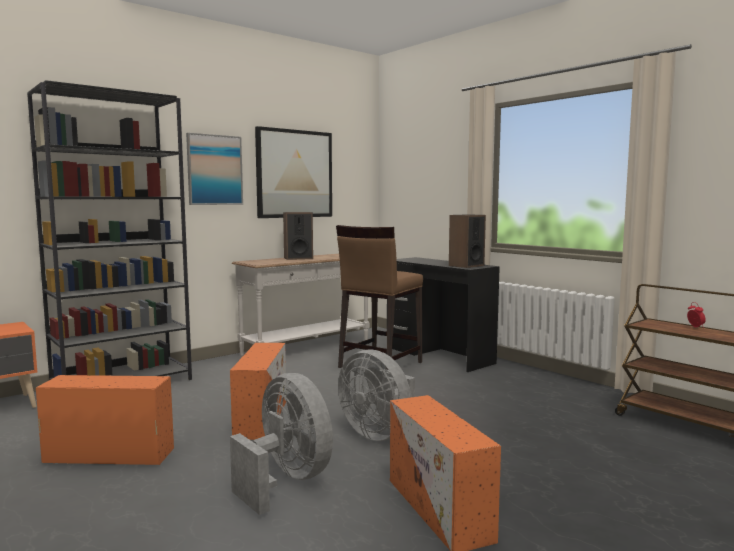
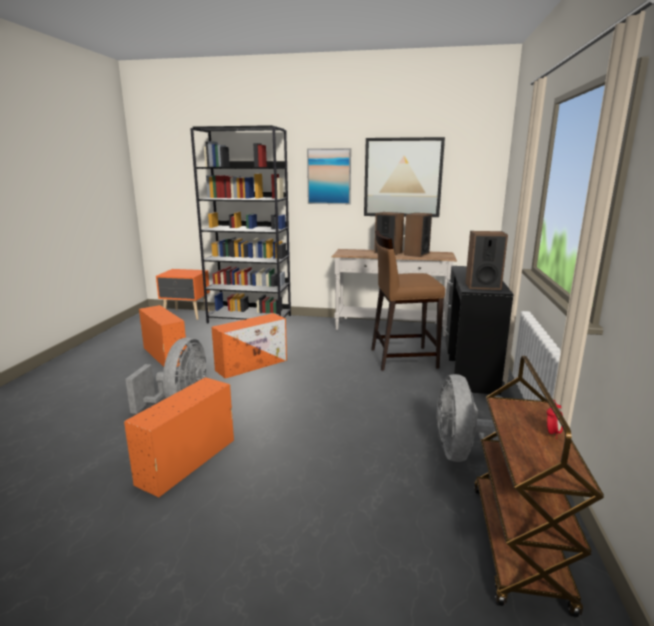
camera: 50 degrees right, 10 degrees up
(327, 256) = (416, 254): none -> speaker
(379, 433) = (276, 404): grey fan -> grey fan (462, 452)

